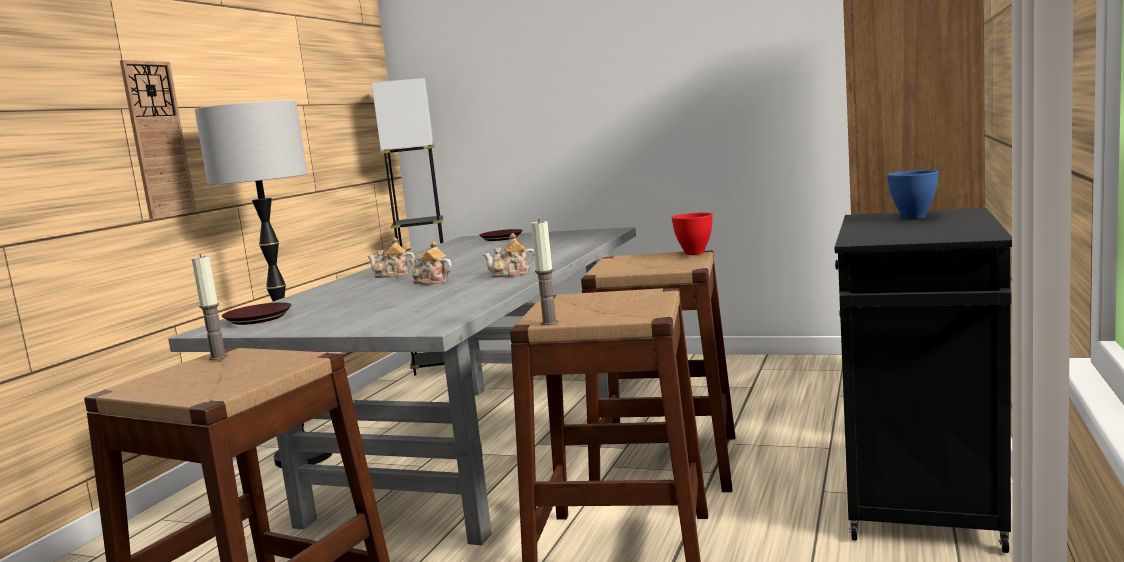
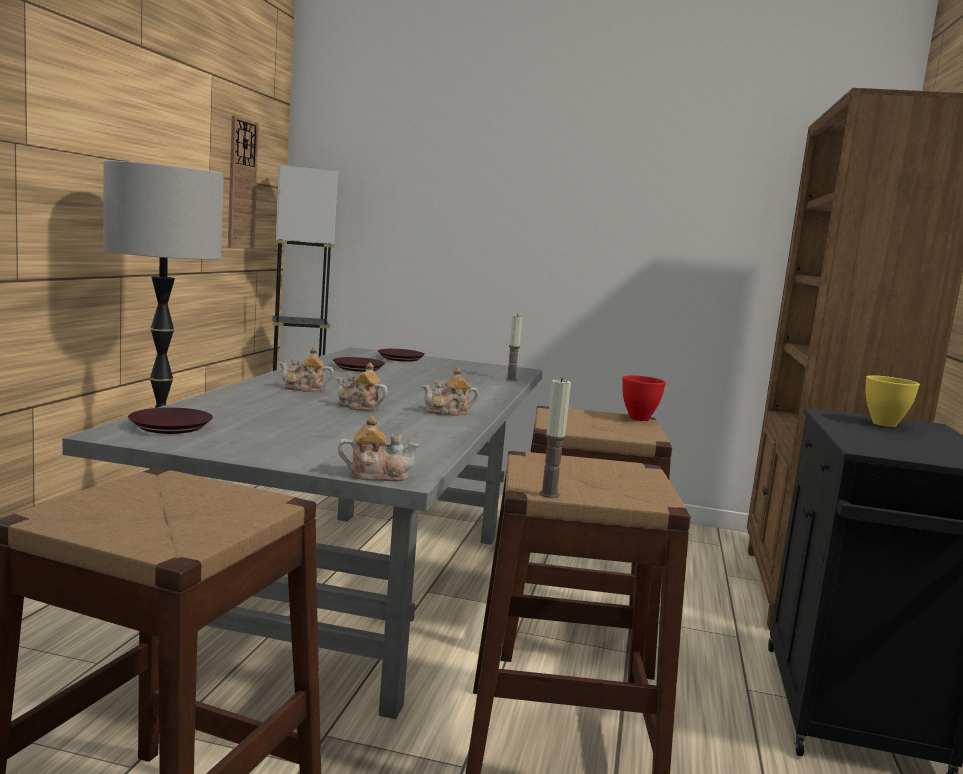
camera: 10 degrees left, 0 degrees up
(158, 139) = (50, 187): wall clock -> wall clock (241, 184)
(218, 357) = (152, 482): candle -> candle (511, 379)
(408, 329) = (377, 475): none -> teapot
(455, 252) = (359, 368): none -> brown plate
(912, 217) = (883, 424): blue bowl -> yellow bowl

